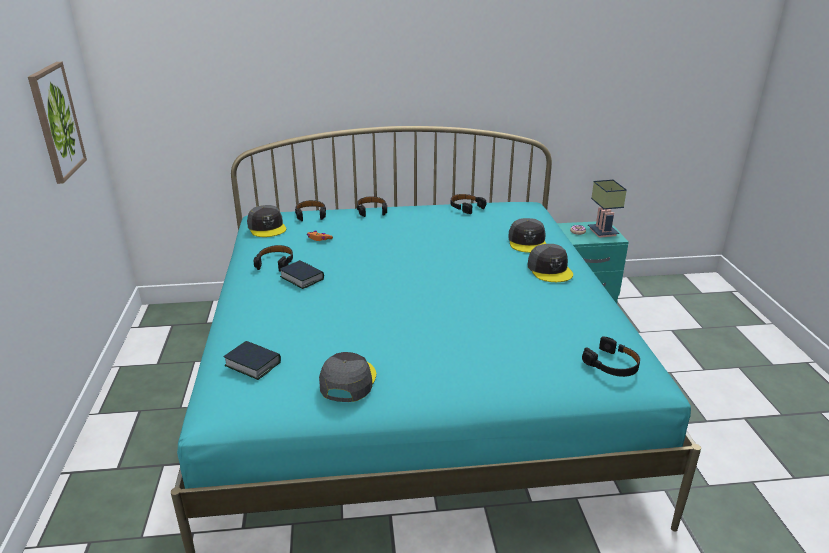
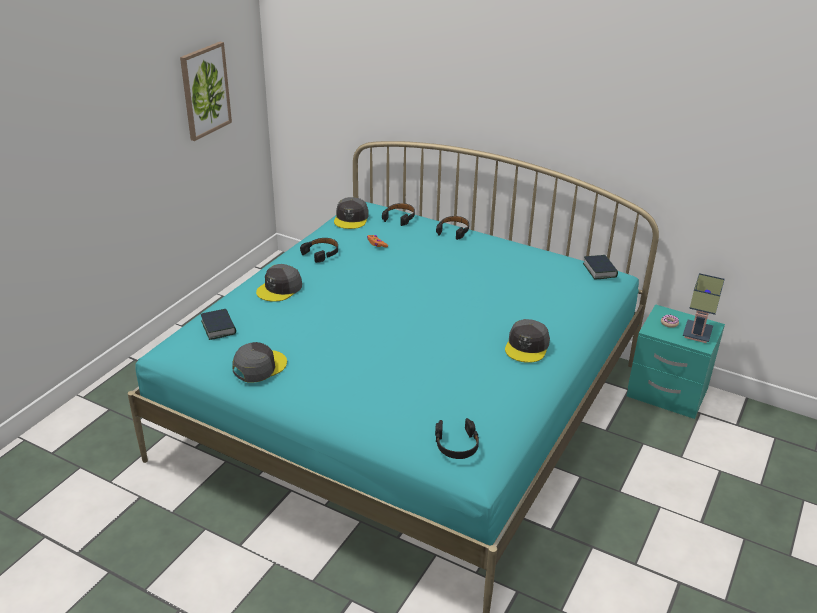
camera: 35 degrees right, 5 degrees up
(302, 278) = (323, 274): book -> book (599, 270)
(466, 207) = (541, 257): black headphones -> none
(527, 242) = (547, 313): grey cap -> grey cap (280, 289)

